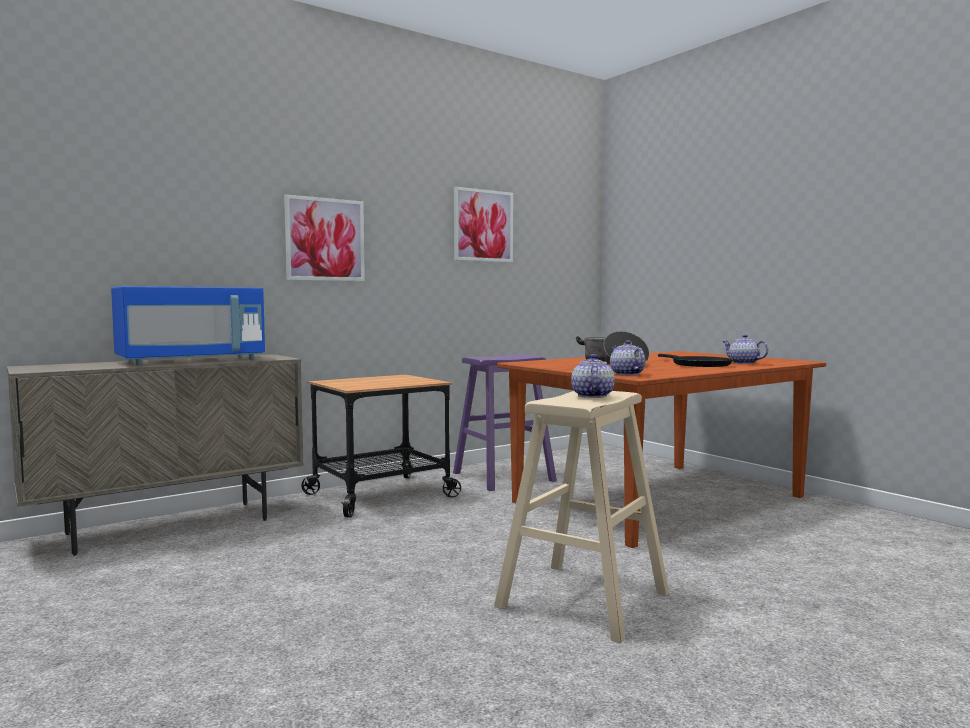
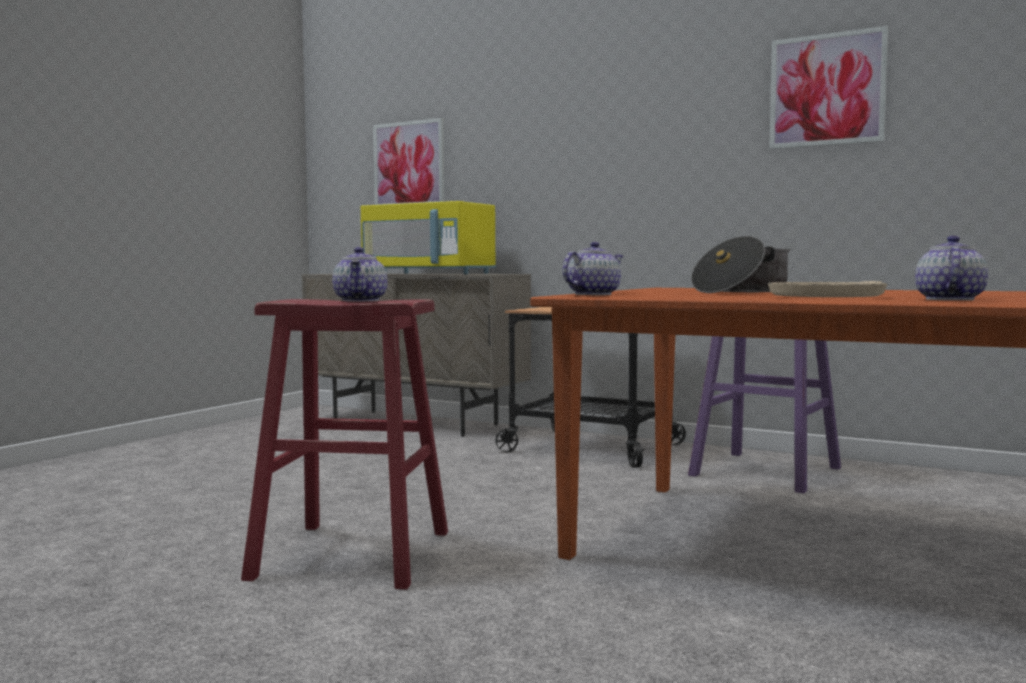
camera: 65 degrees right, 0 degrees up
(191, 361) = (429, 273): blue microwave -> yellow microwave
(325, 239) = (590, 143): picture -> picture (409, 164)
(583, 599) = (353, 554): beige stool -> red stool
(591, 396) = (361, 300): teapot -> teapot turned 105 degrees clockwise
(698, 365) = (829, 296): black frying pan -> beige frying pan

